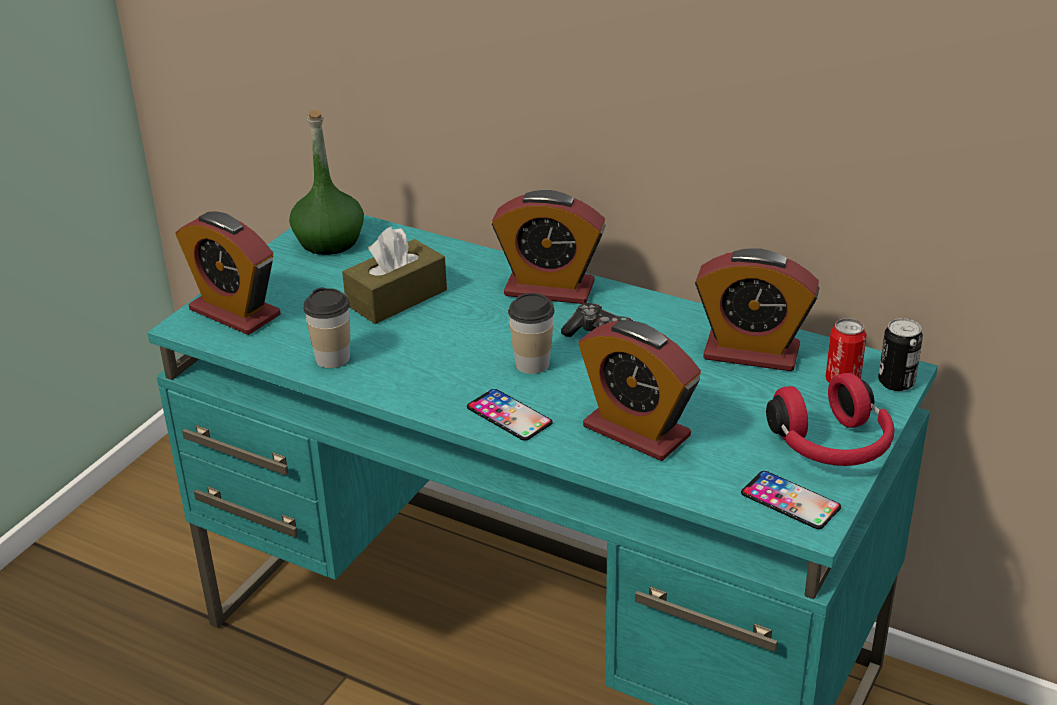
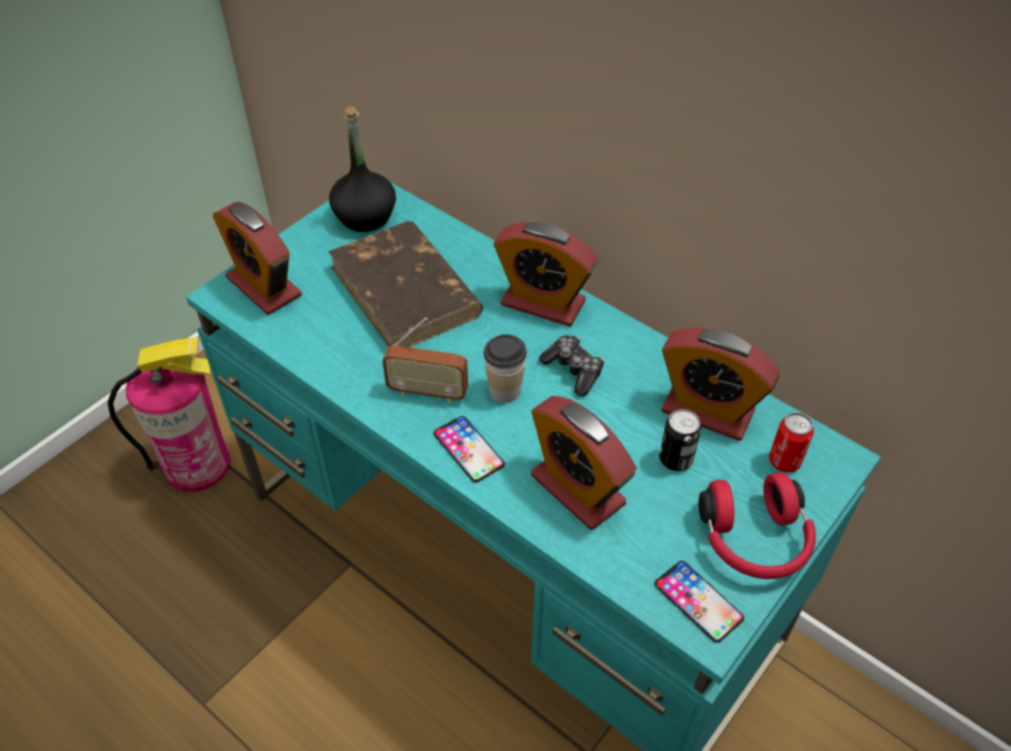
camera: 10 degrees right, 15 degrees up
(126, 603) = (197, 464): none -> fire extinguisher
(329, 241) = (365, 217): green bottle -> black bottle
(332, 358) = (332, 354): cup -> none
(396, 297) = (406, 292): brown tissue box -> brown book
(449, 375) = (428, 392): none -> radio
(896, 382) = (835, 471): can -> can (675, 459)

